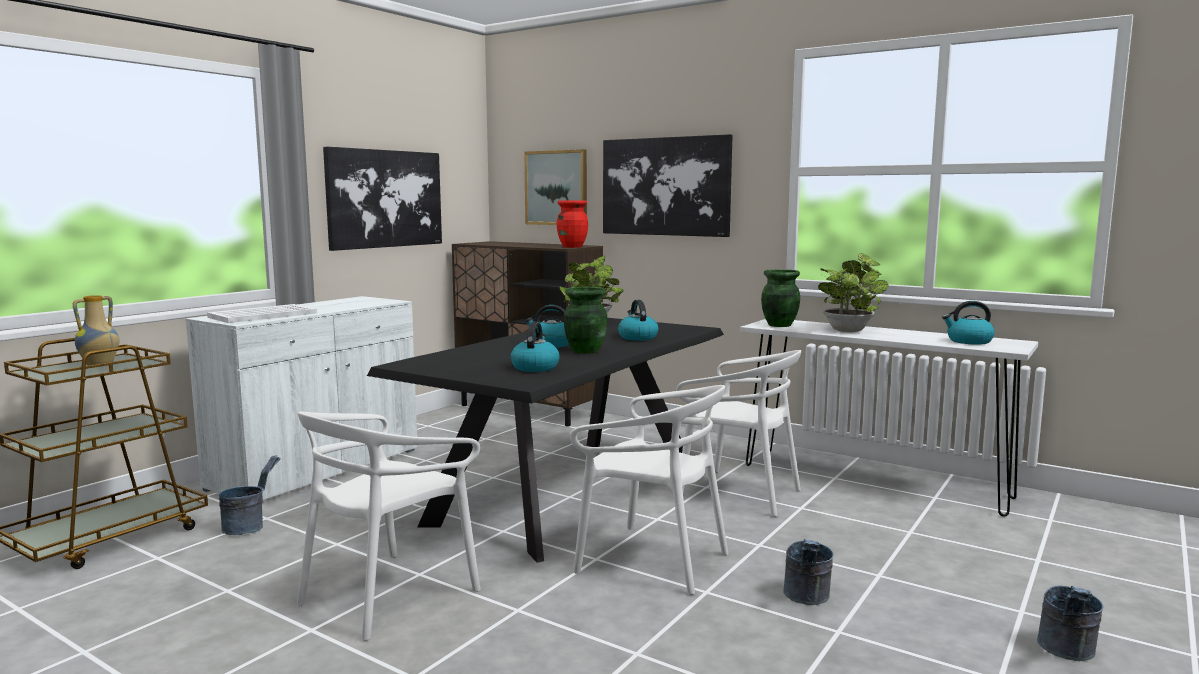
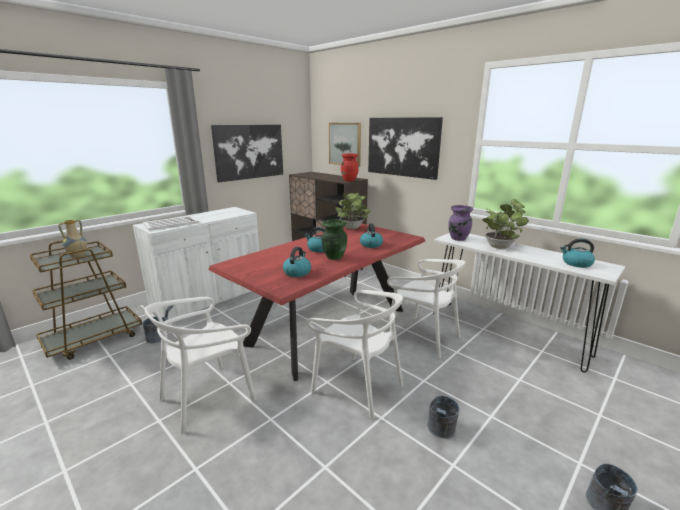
camera: 10 degrees right, 10 degrees up
(568, 492) = (329, 326): black dining table -> red dining table
(779, 325) = (458, 239): green vase -> purple vase

